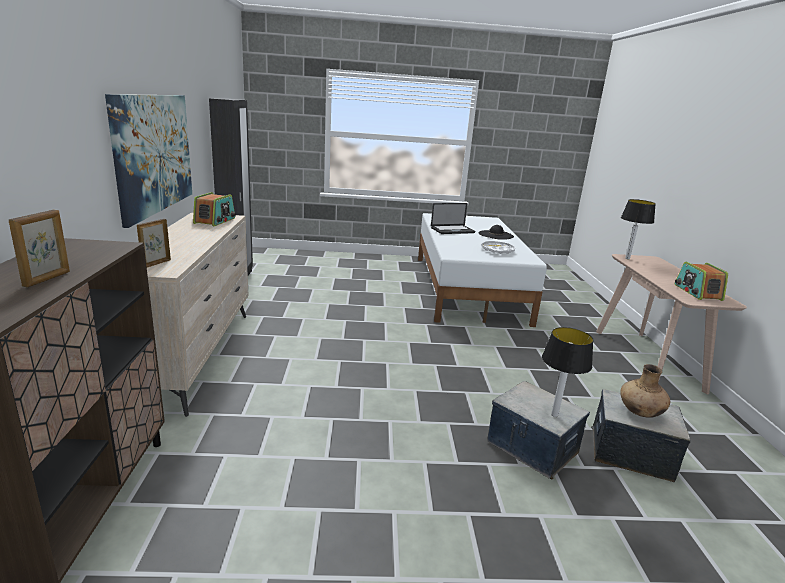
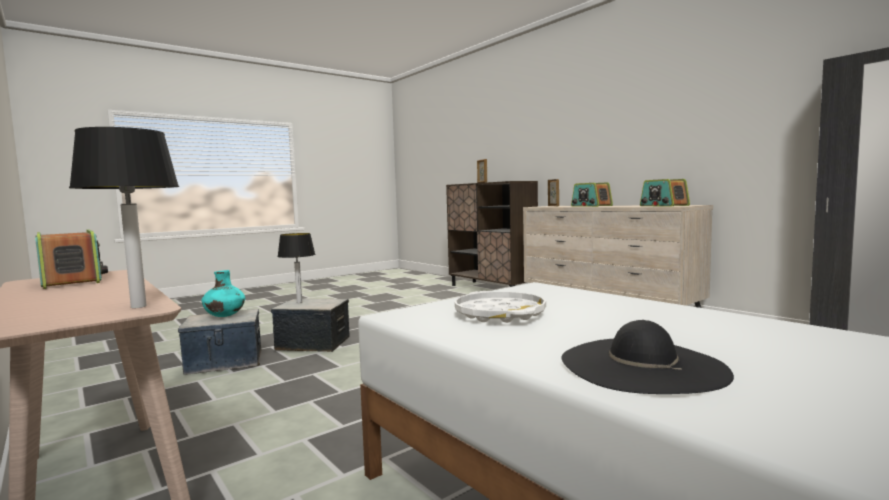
camera: 145 degrees right, 15 degrees down
(154, 153) = (652, 142): picture -> none
(184, 243) = (591, 206): none -> radio
(452, 230) = (752, 334): laptop -> none
(639, 412) = (225, 316): brown vase -> turquoise vase

